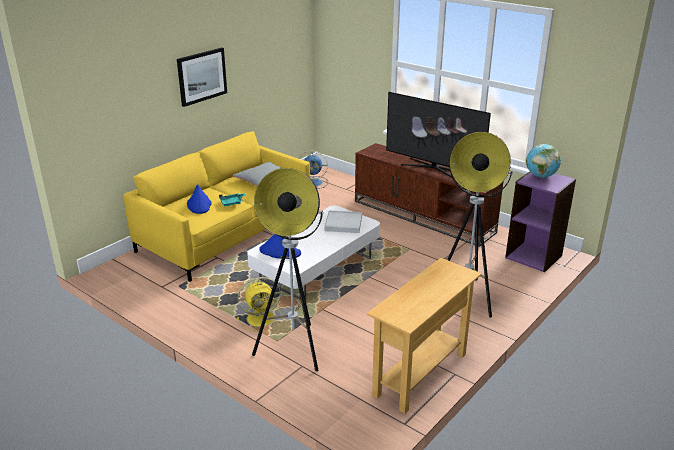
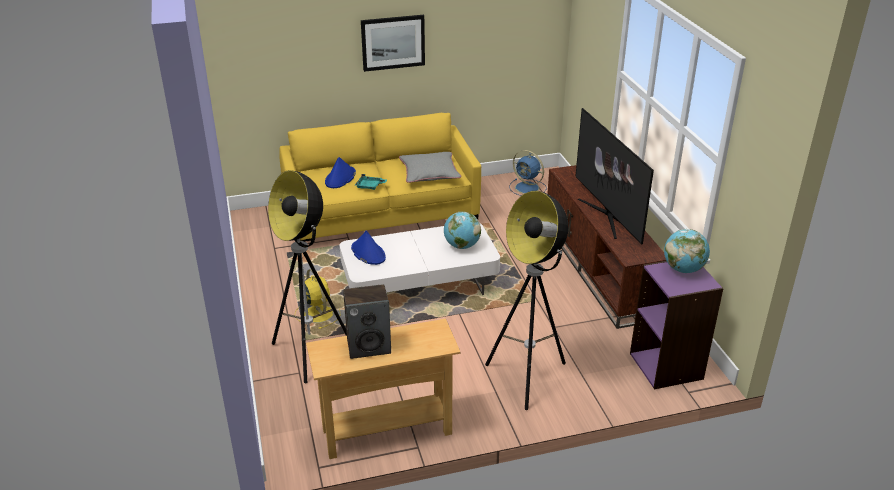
camera: 35 degrees right, 5 degrees up
(262, 318) = (318, 313): yellow fan -> yellow fan turned 135 degrees counterclockwise
(343, 224) = (461, 246): white tray -> globe
(417, 295) = (369, 346): none -> speaker

